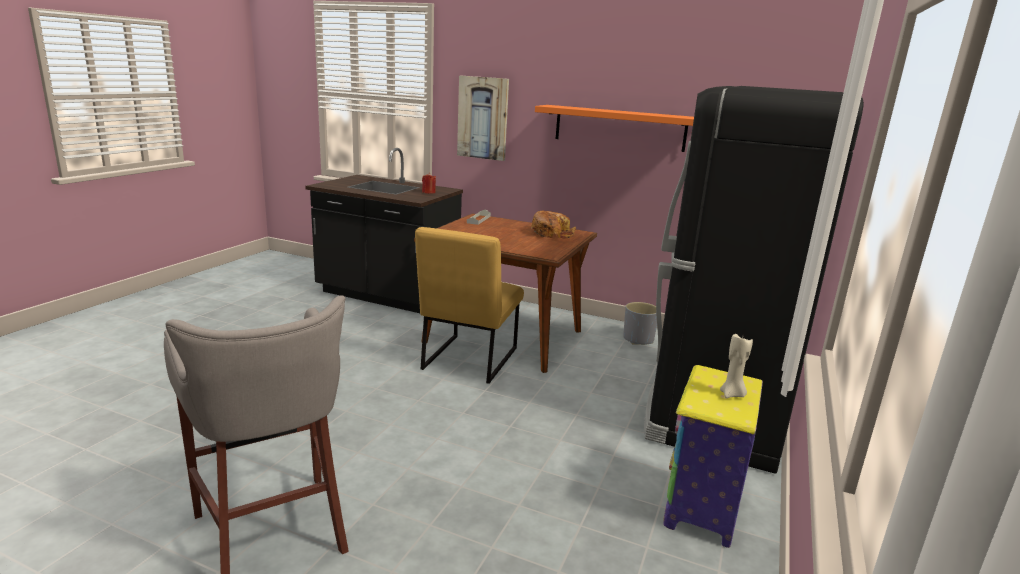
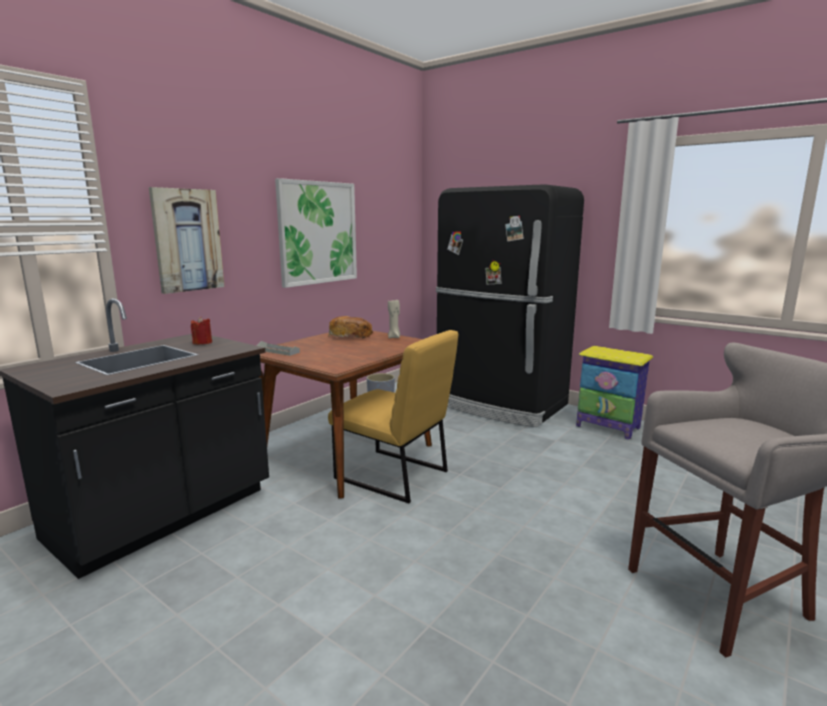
camera: 75 degrees left, 5 degrees down
(619, 128) = (318, 233): orange shelf -> picture
(732, 395) = (617, 352): beige candle -> beige candle (394, 337)

